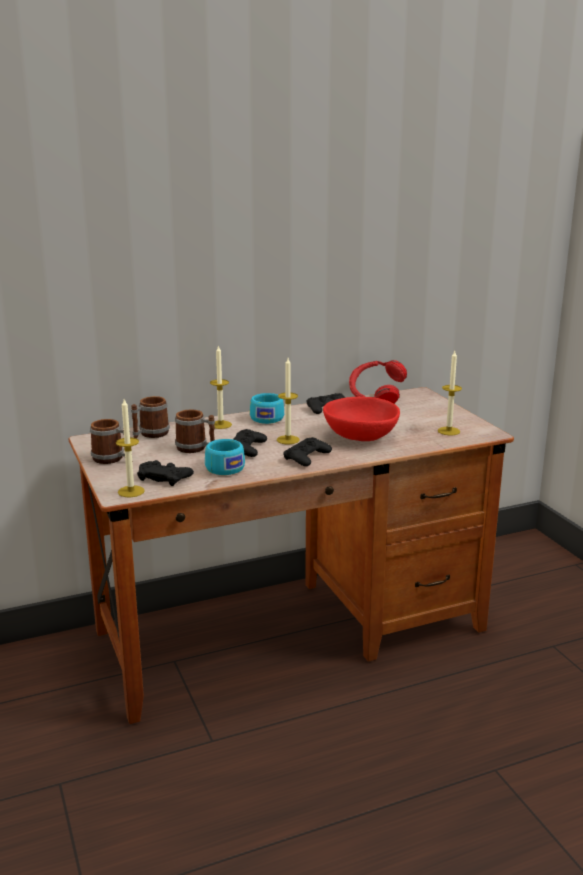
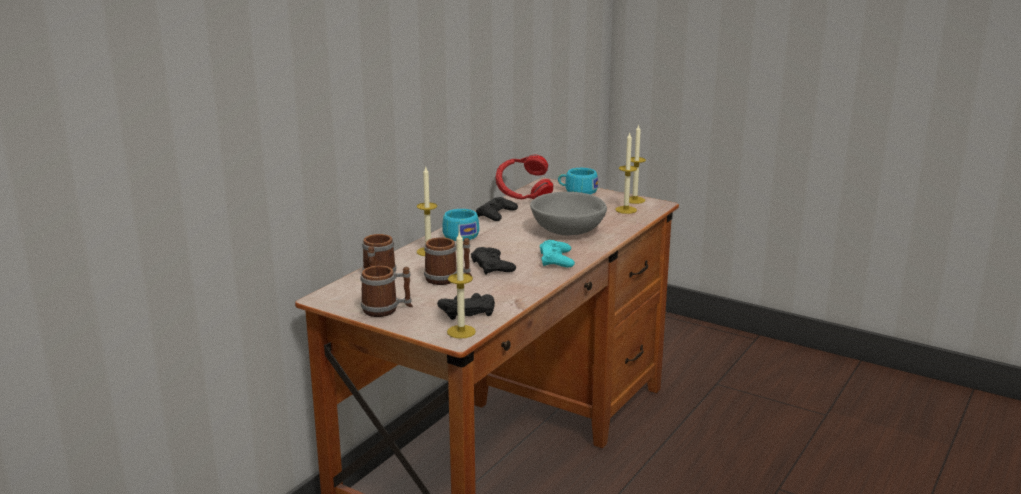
camera: 35 degrees left, 0 degrees up
(222, 467) = (502, 288): turquoise cup -> turquoise cup (577, 191)
(288, 440) = (513, 249): candle -> candle (634, 200)
(307, 457) = (556, 259): black game controller -> turquoise game controller
(361, 437) = (568, 231): red bowl -> grey bowl

